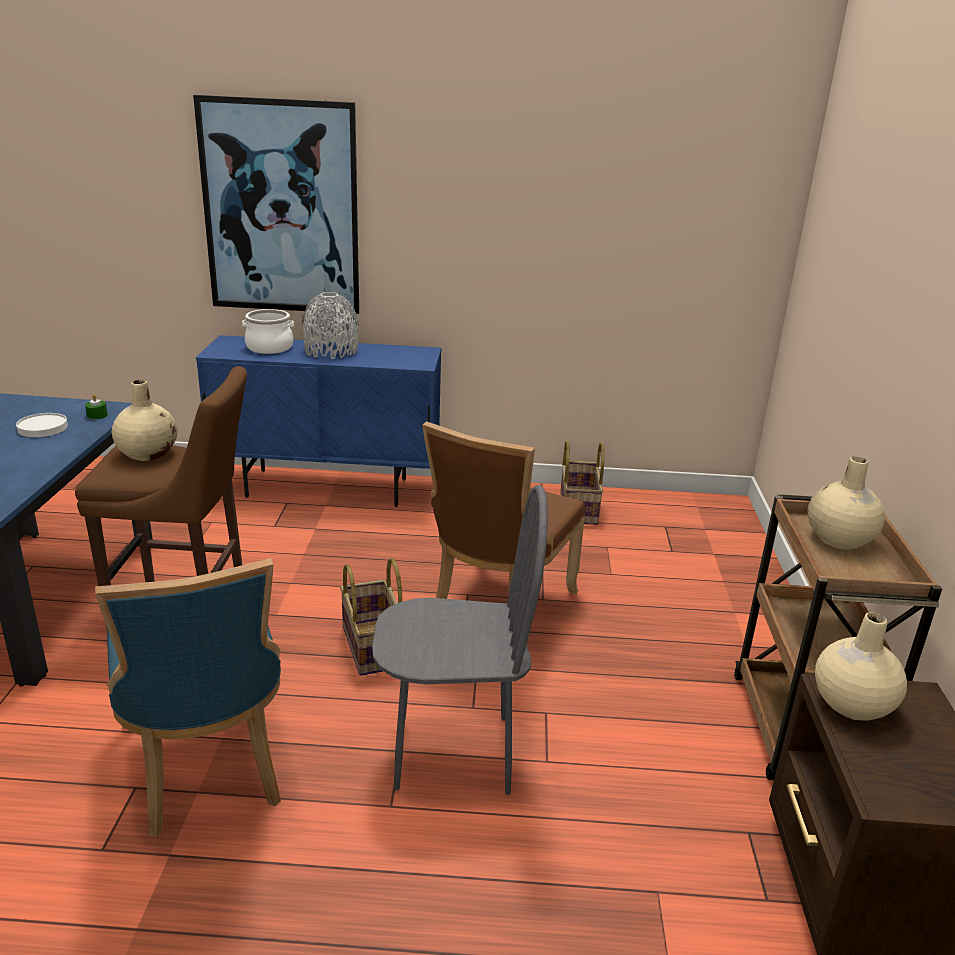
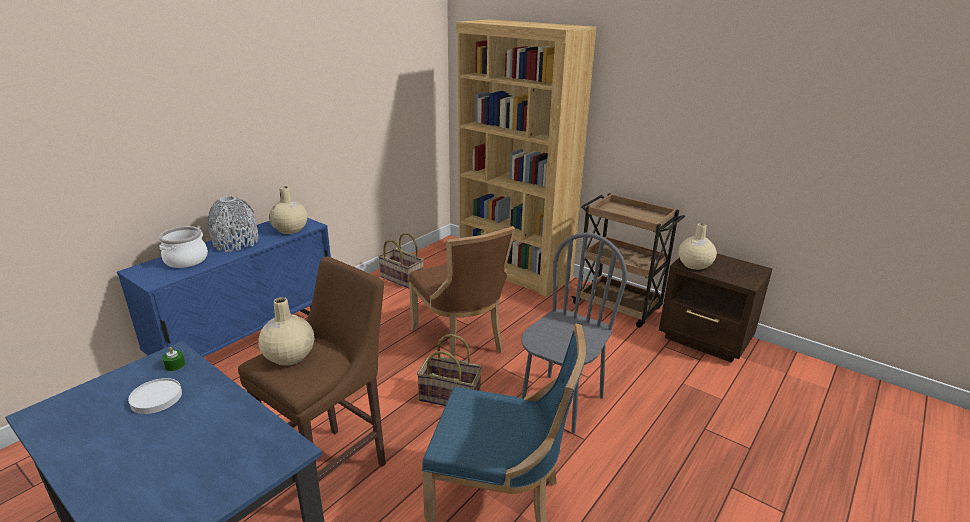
camera: 55 degrees left, 0 degrees up
(281, 208) = (150, 142): picture -> none
(740, 584) = (514, 270): none -> brown bookcase
(839, 539) = (621, 212): beige vase -> beige vase (290, 230)

